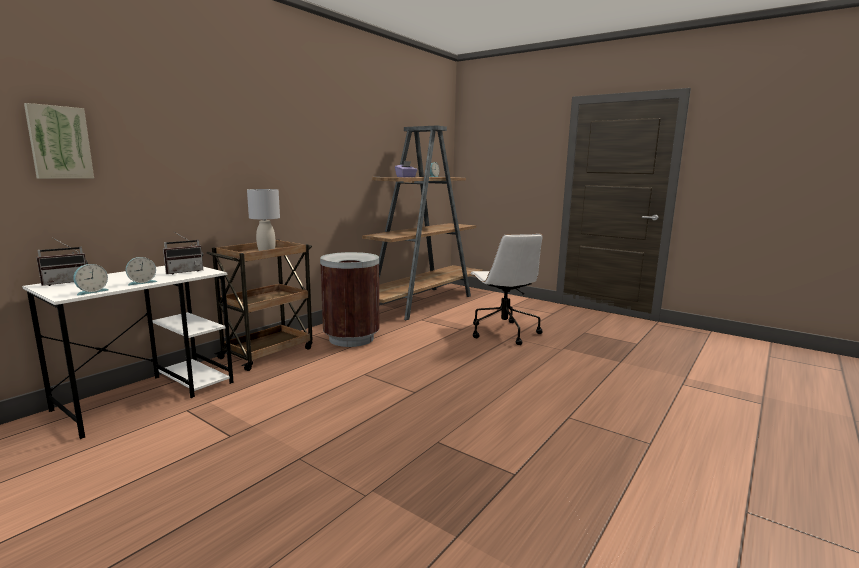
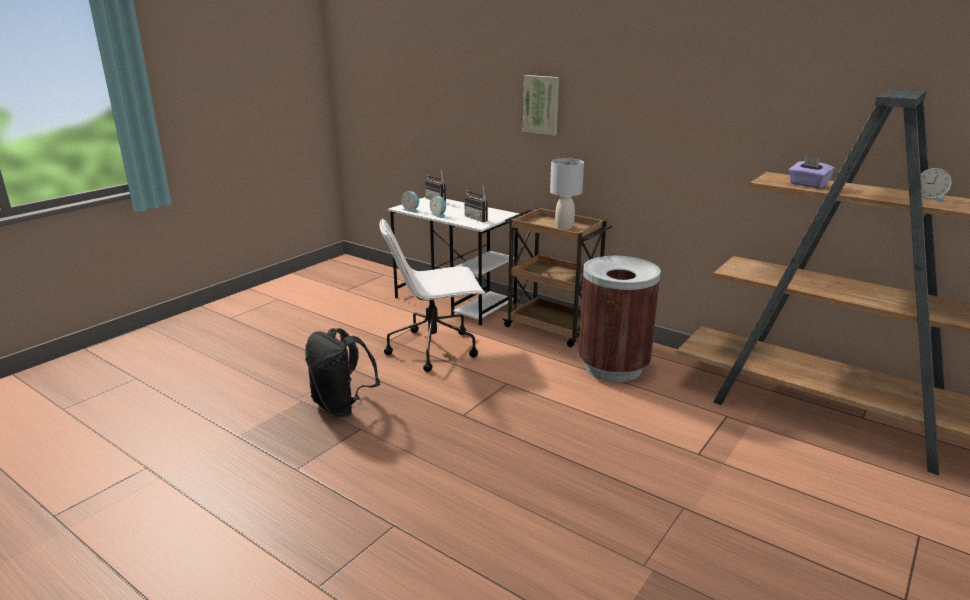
camera: 90 degrees right, 10 degrees up
(59, 142) = (455, 102): picture -> picture (541, 104)
(392, 457) = (342, 407): none -> black backpack
(503, 332) = (709, 501): white office chair -> white office chair (434, 348)

